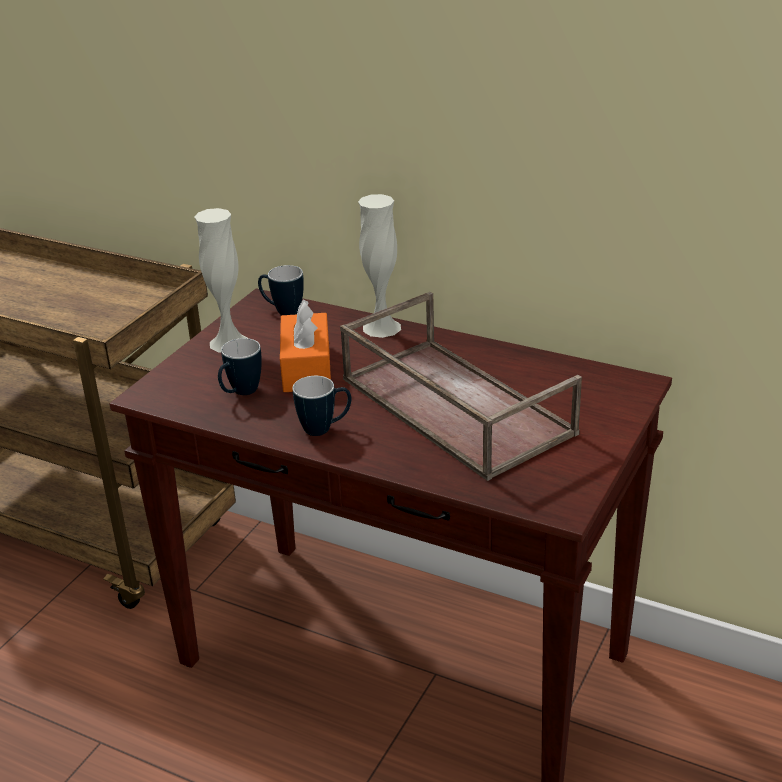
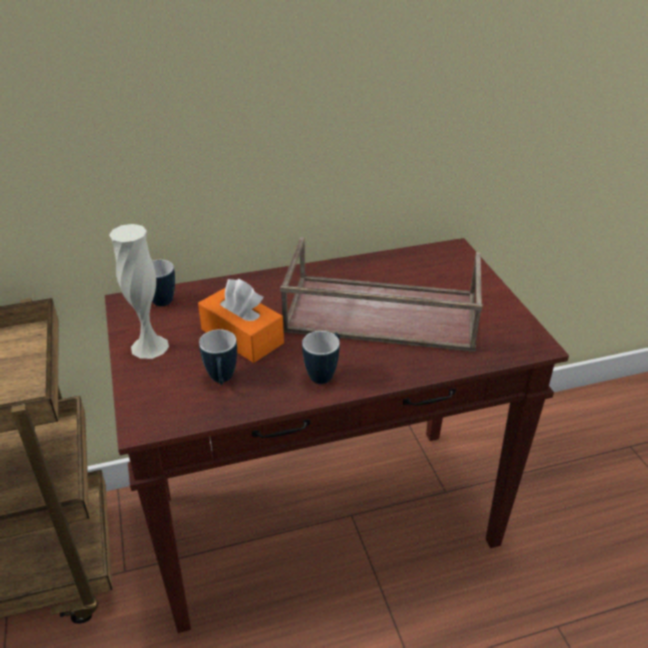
camera: 45 degrees left, 5 degrees up
(382, 327) = (250, 282): white vase -> none

